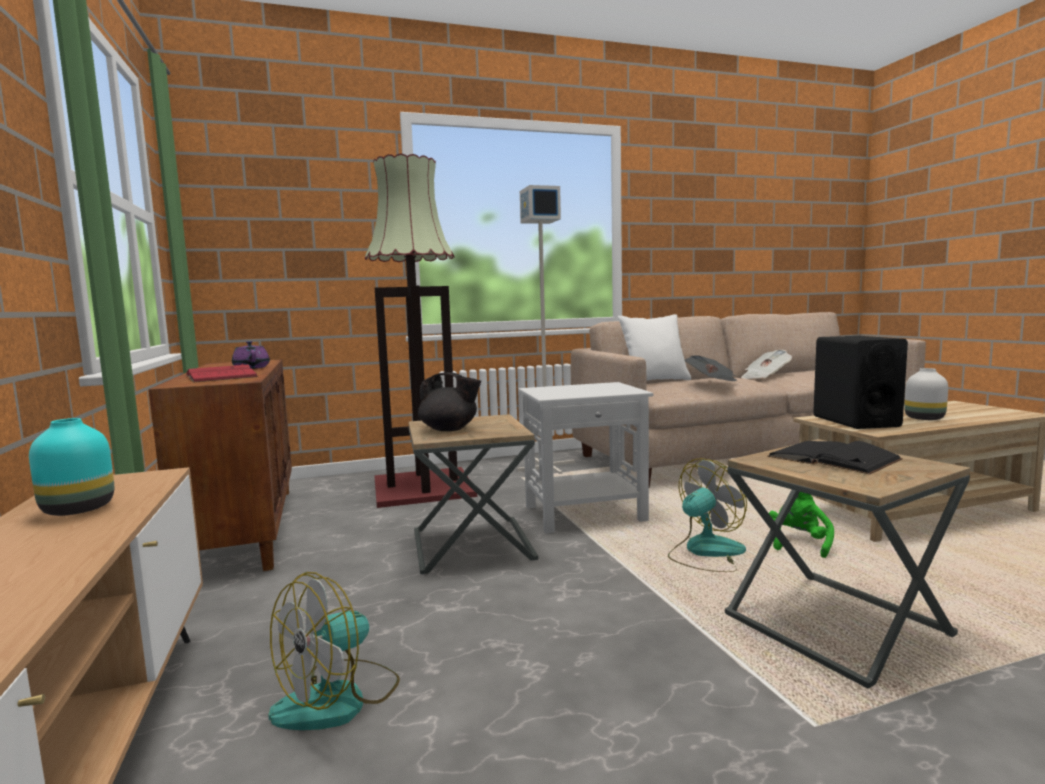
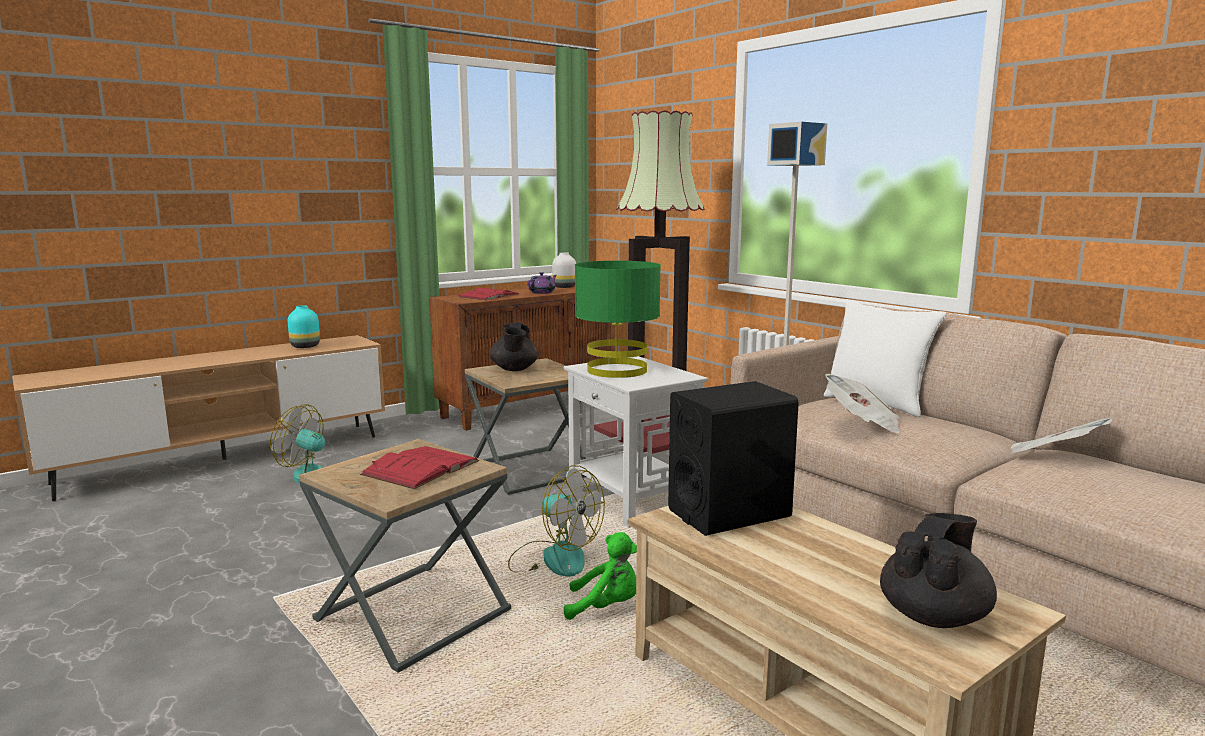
camera: 70 degrees right, 5 degrees up
(576, 391) = (617, 370): none -> green table lamp
(833, 458) = (421, 468): black book -> red book
(924, 418) = (791, 559): white vase -> white vase (563, 287)
(977, 410) = (934, 616): none -> black teapot

